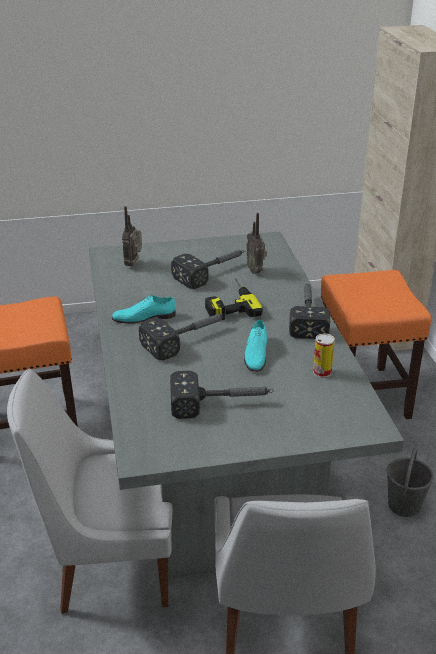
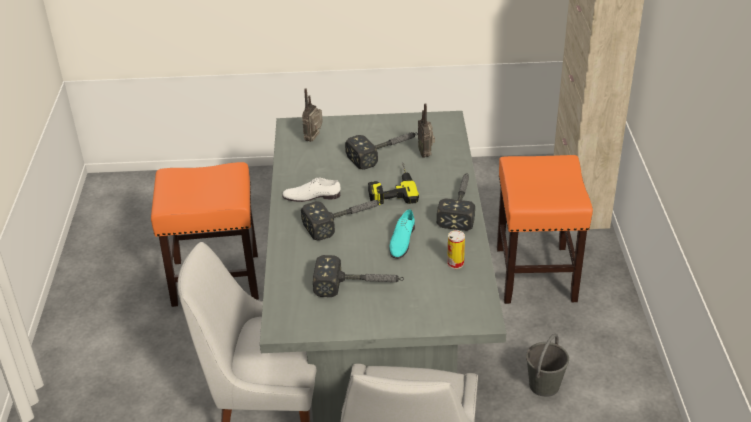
camera: 10 degrees right, 5 degrees up
(144, 317) = (311, 196): turquoise shoe -> white shoe

